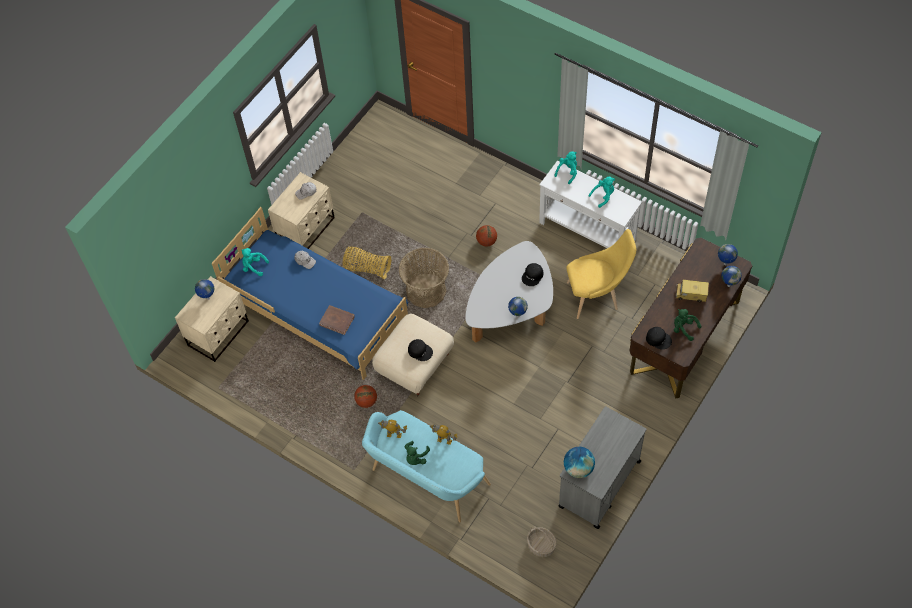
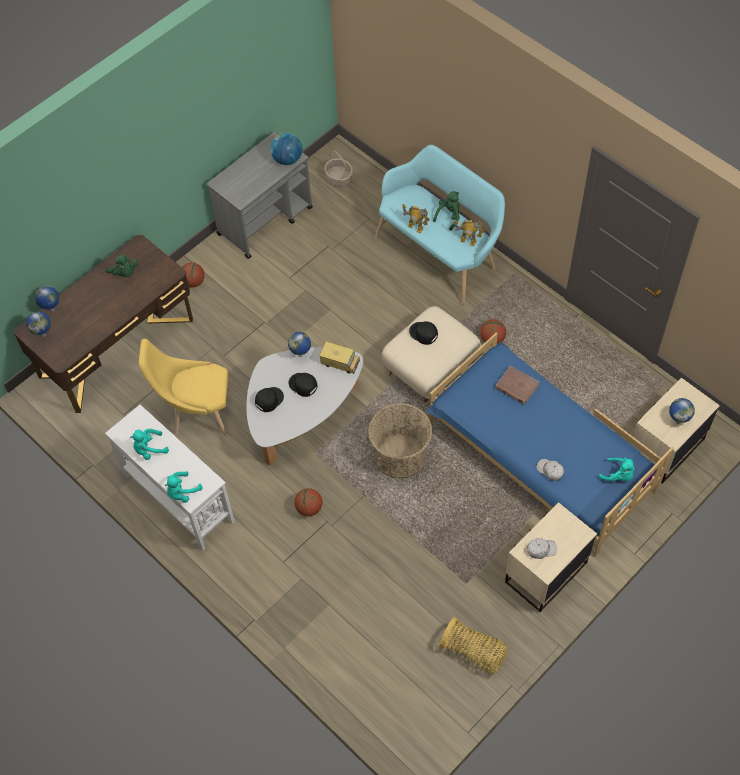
camera: 170 degrees left, 0 degrees up
(367, 268) = (470, 500): basket -> basket (474, 652)
(643, 408) = (193, 282): none -> basketball
(658, 339) = (156, 266): black cap -> black cap (302, 385)
(691, 294) = (99, 307): toy truck -> toy truck (340, 362)

